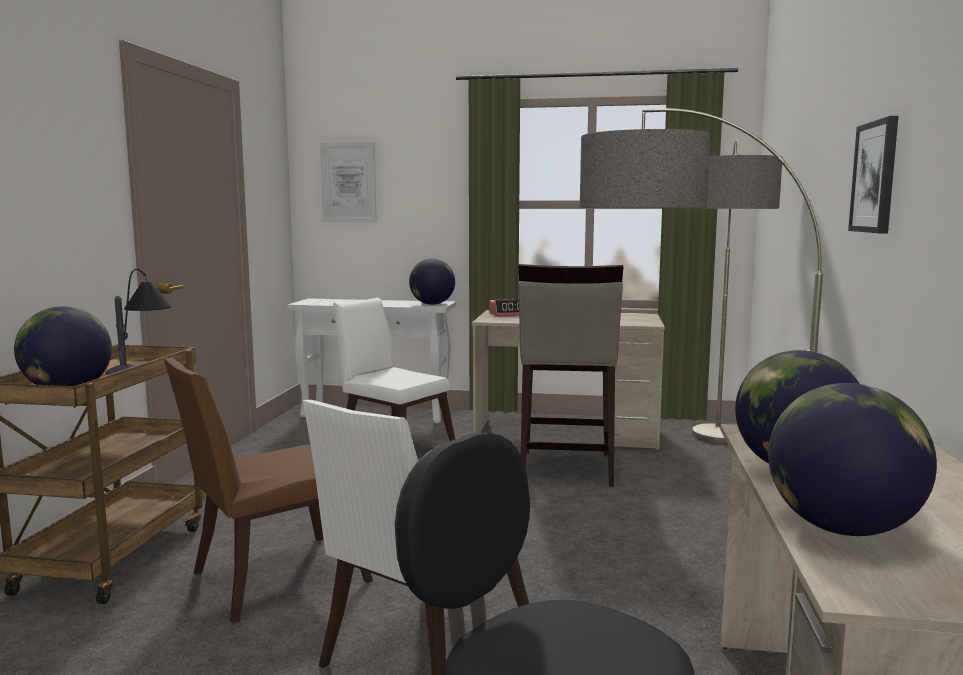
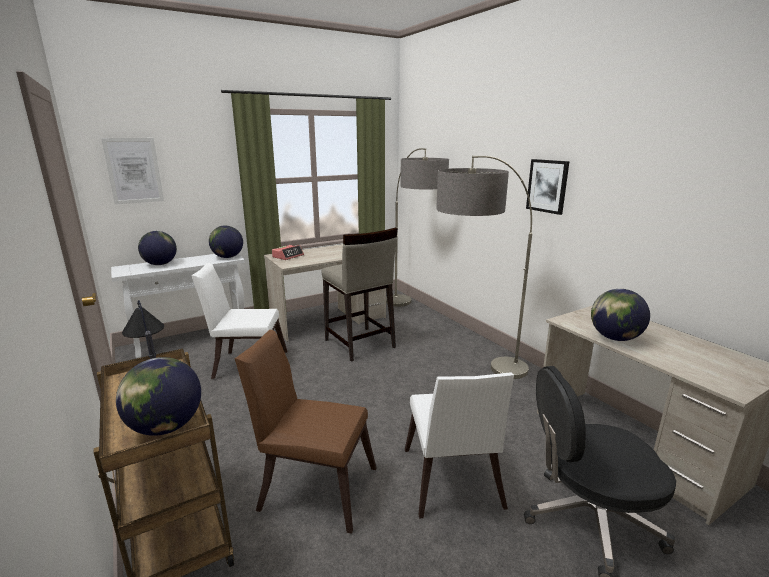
camera: 40 degrees left, 10 degrees up
(268, 579) = (312, 485): brown chair -> brown chair turned 90 degrees clockwise
(842, 528) = (680, 364): globe -> globe (160, 264)

